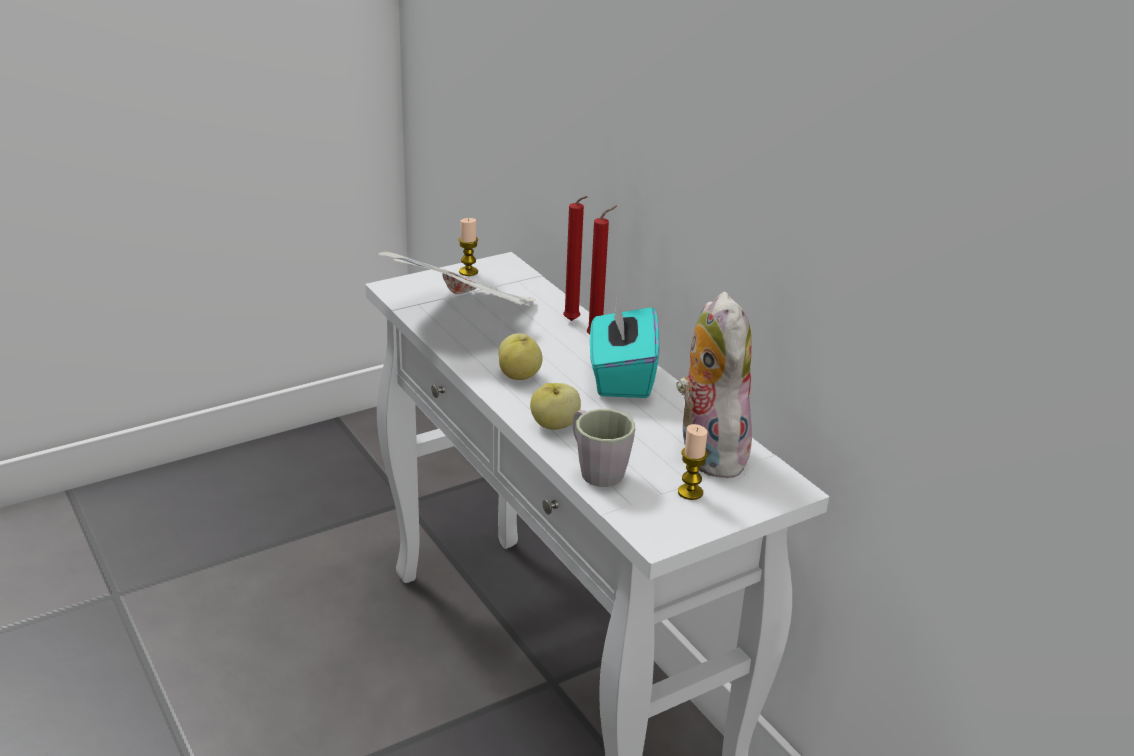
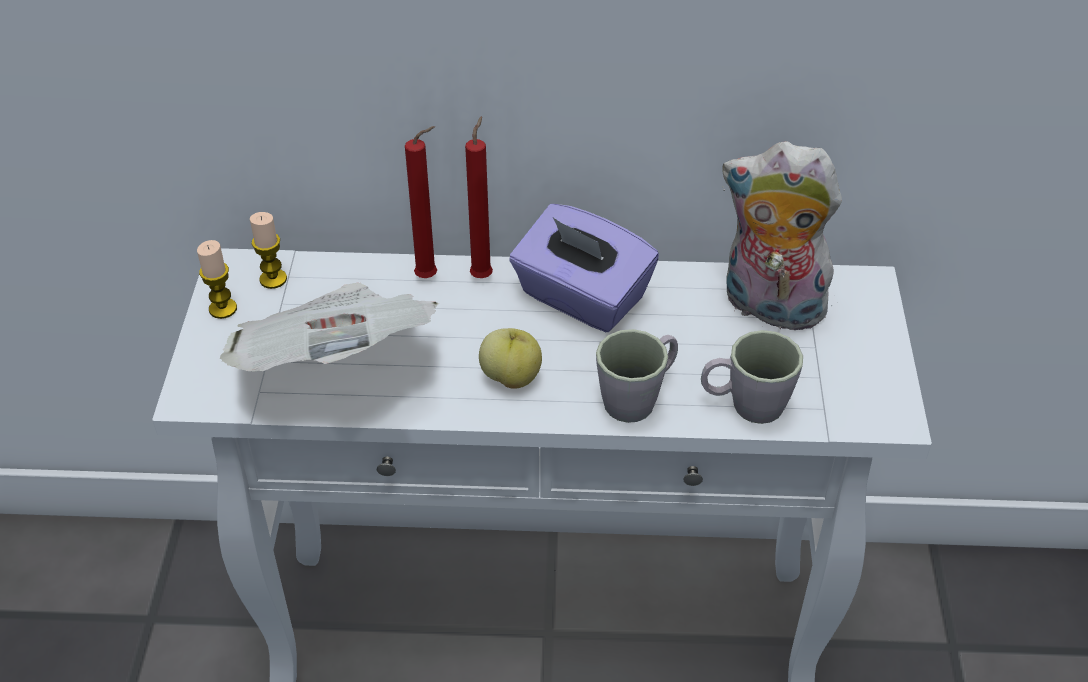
camera: 55 degrees left, 15 degrees up
(554, 425) = (638, 397): apple -> grey mug
(621, 377) = (581, 298): turquoise tissue box -> purple tissue box
(690, 492) = (832, 355): candle -> candle (273, 279)

